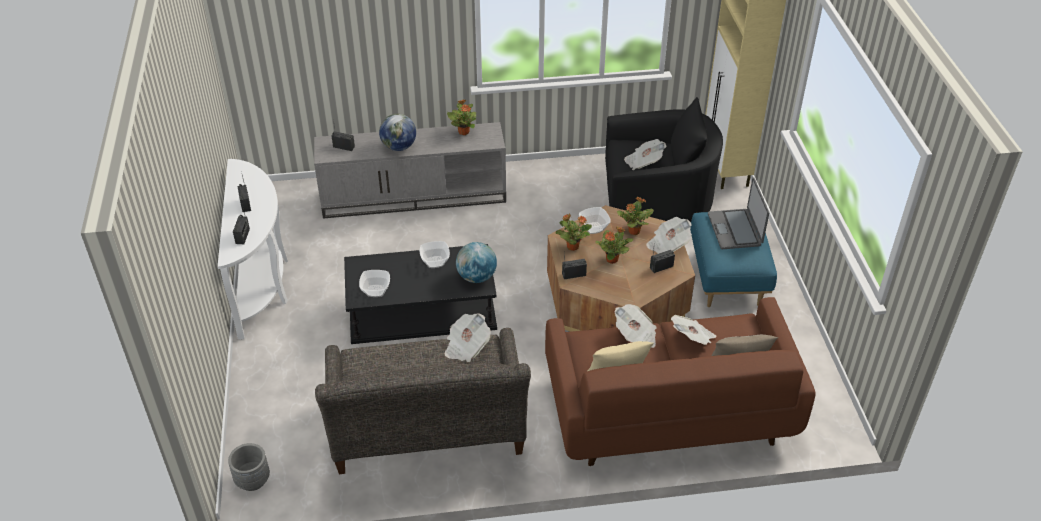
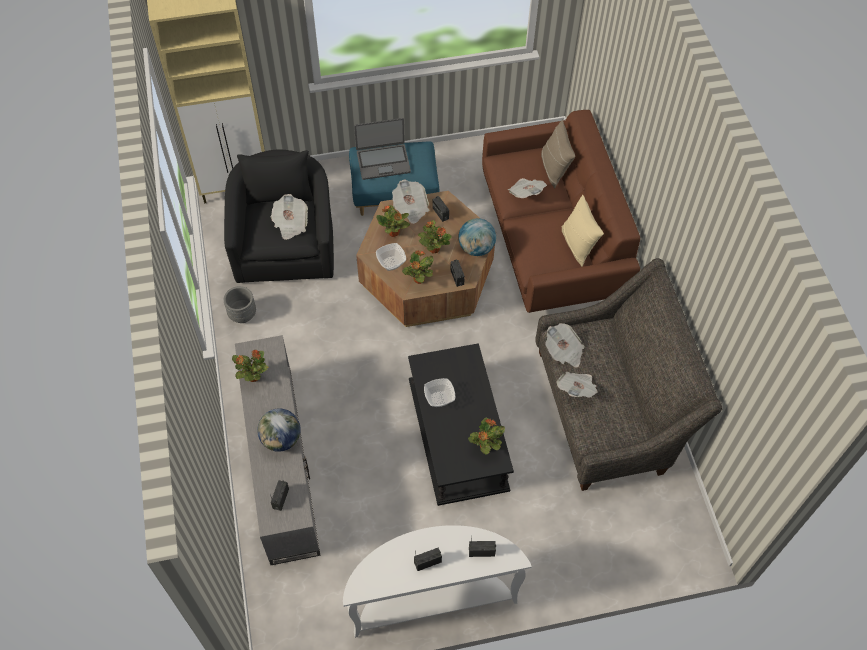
camera: 95 degrees left, 15 degrees up
(253, 480) = (684, 545): grey planter -> grey planter (242, 314)
(376, 291) = (485, 446): bowl -> potted plant
(476, 277) = (457, 361): globe -> globe (476, 248)
(635, 335) = (528, 231): newspaper -> newspaper (577, 389)

